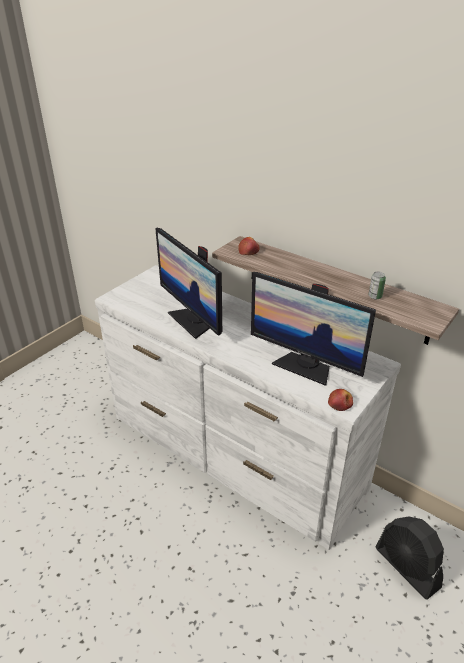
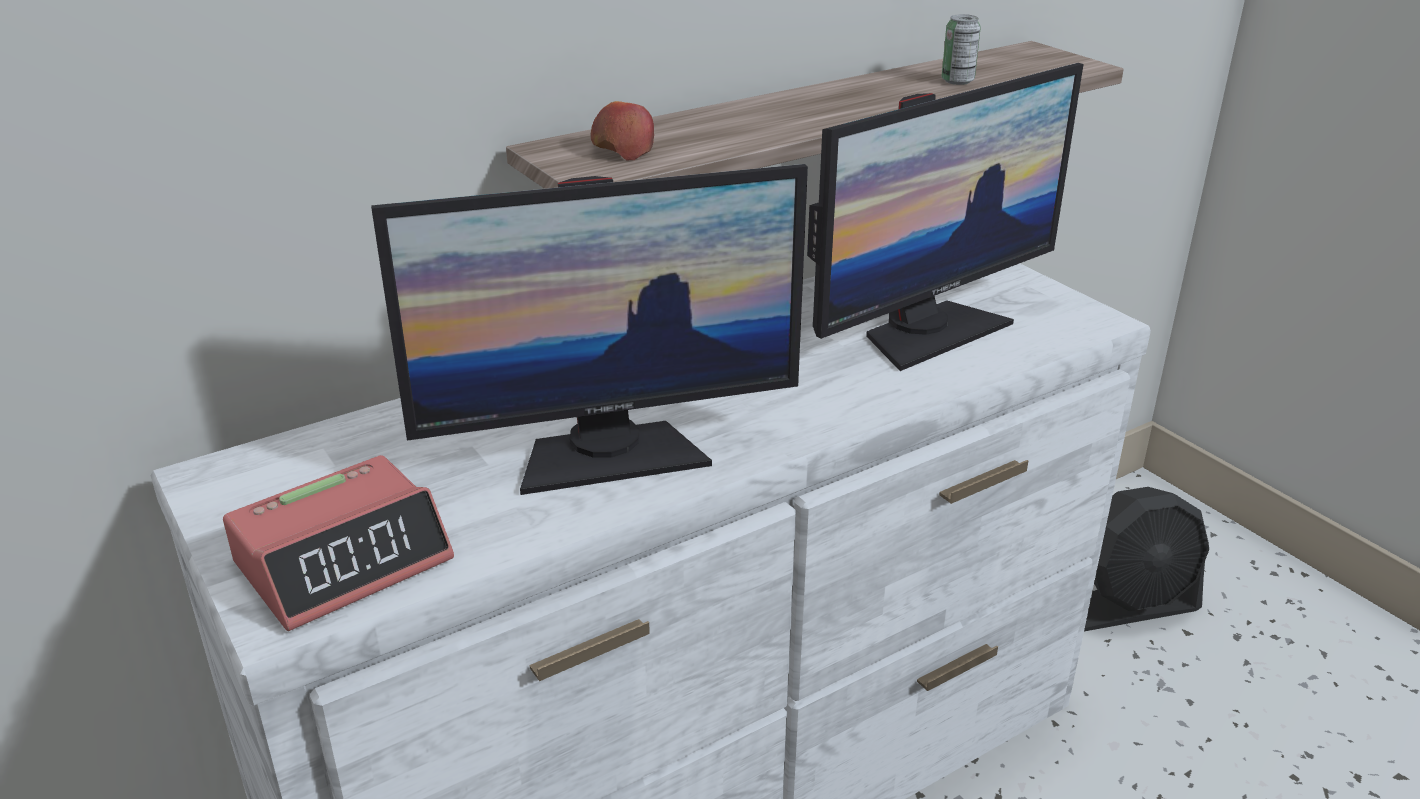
camera: 70 degrees left, 5 degrees down
(132, 298) = (344, 560): none -> alarm clock
(340, 404) = (1084, 323): apple -> none

